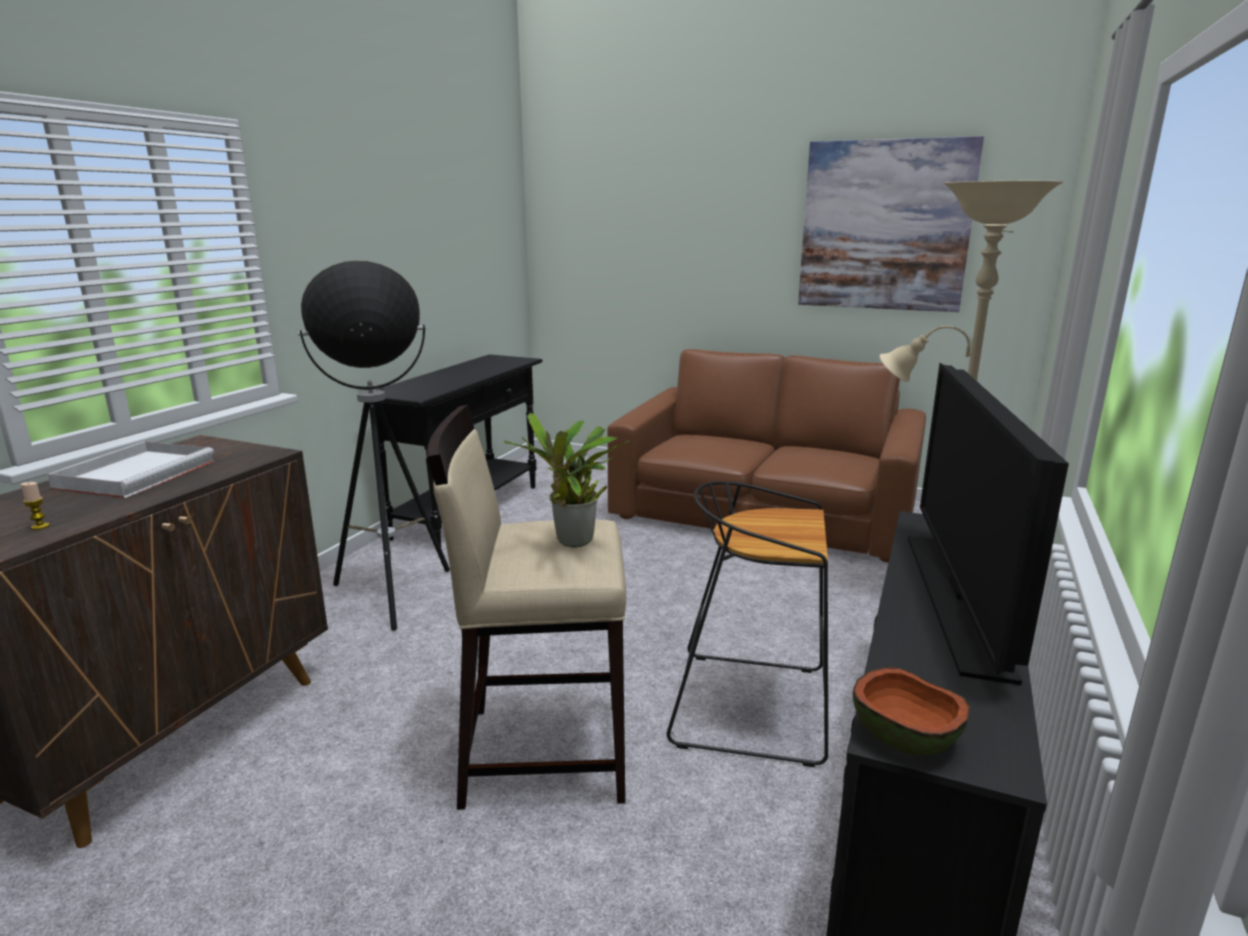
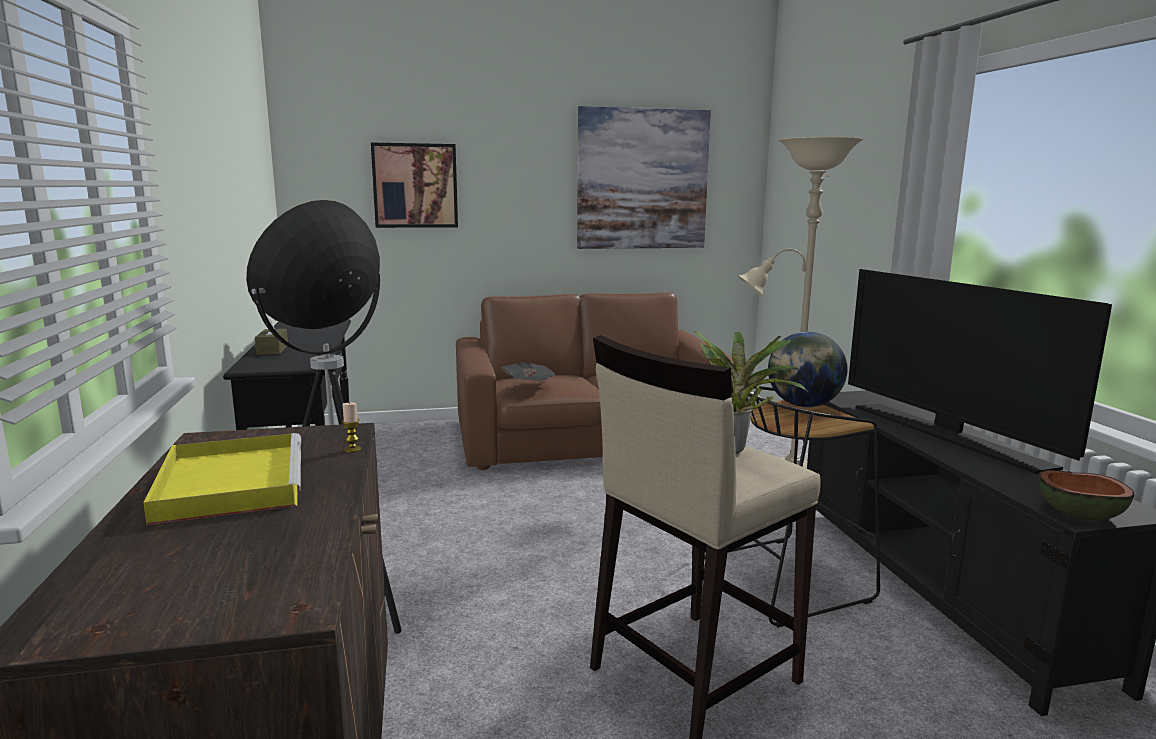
camera: 35 degrees left, 5 degrees down
(40, 526) = (274, 559): candle -> candle (352, 449)
(138, 473) = (230, 482): white tray -> yellow tray
(427, 379) = (272, 350): none -> brown tissue box
(639, 232) = (415, 185): none -> picture
(677, 446) = (529, 387): none -> newspaper
(797, 519) = (803, 405): none -> globe

